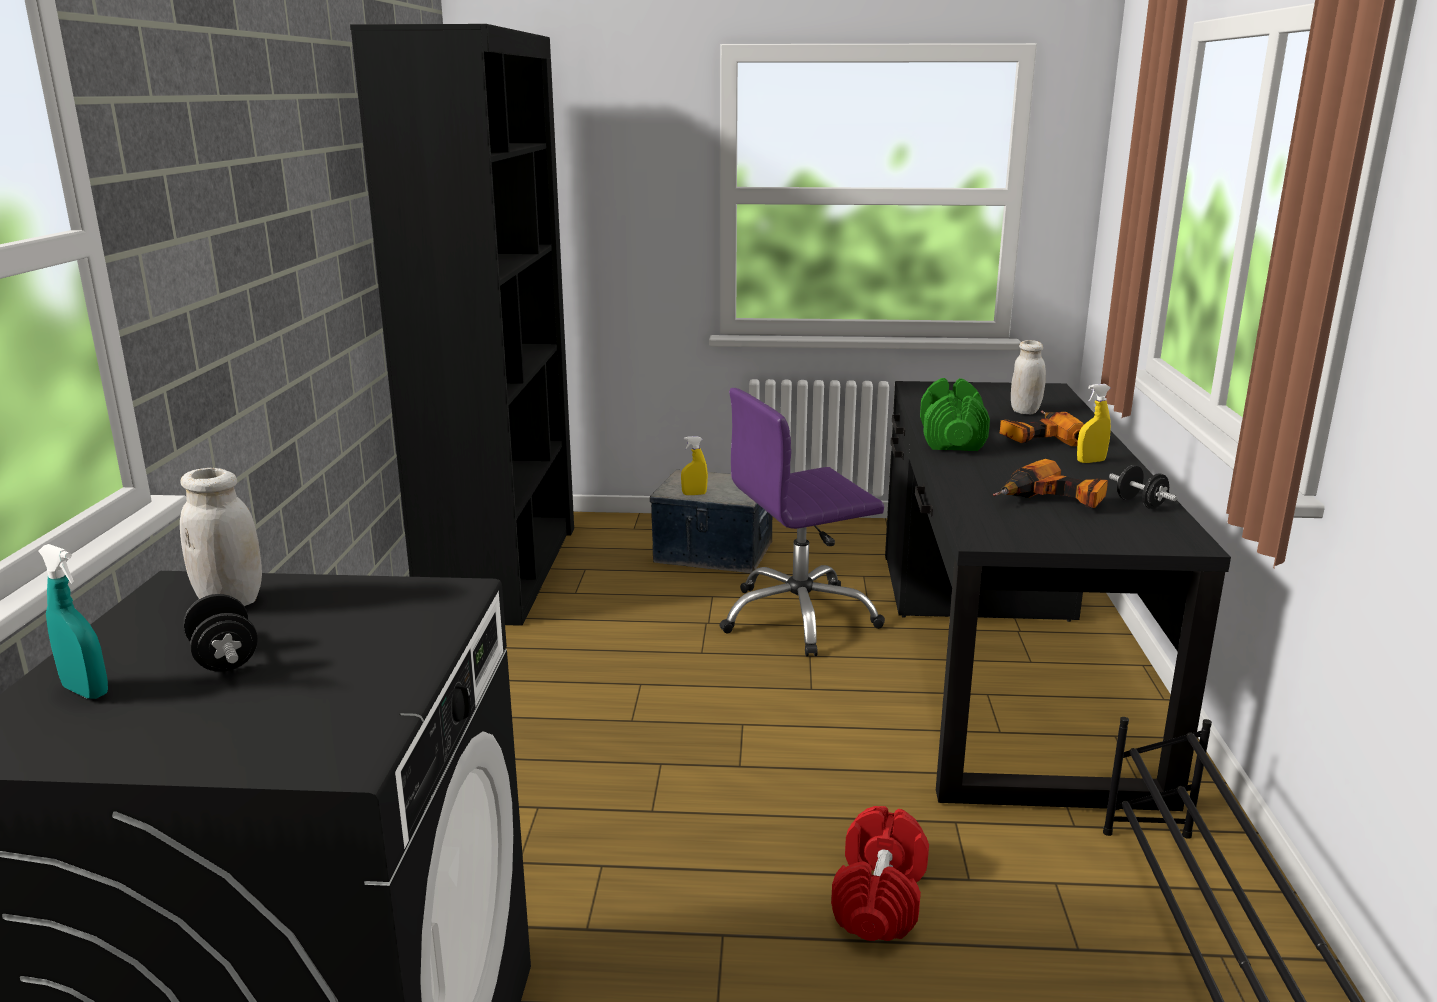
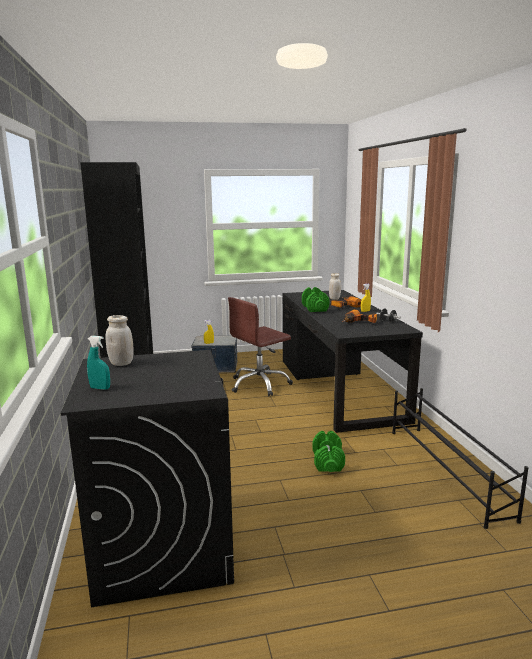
camera: 15 degrees left, 5 degrees down
(224, 659) = (139, 376): black dumbbell -> none
(799, 618) = (260, 384): purple office chair -> brown office chair
(880, 898) = (328, 461): red dumbbell -> green dumbbell

